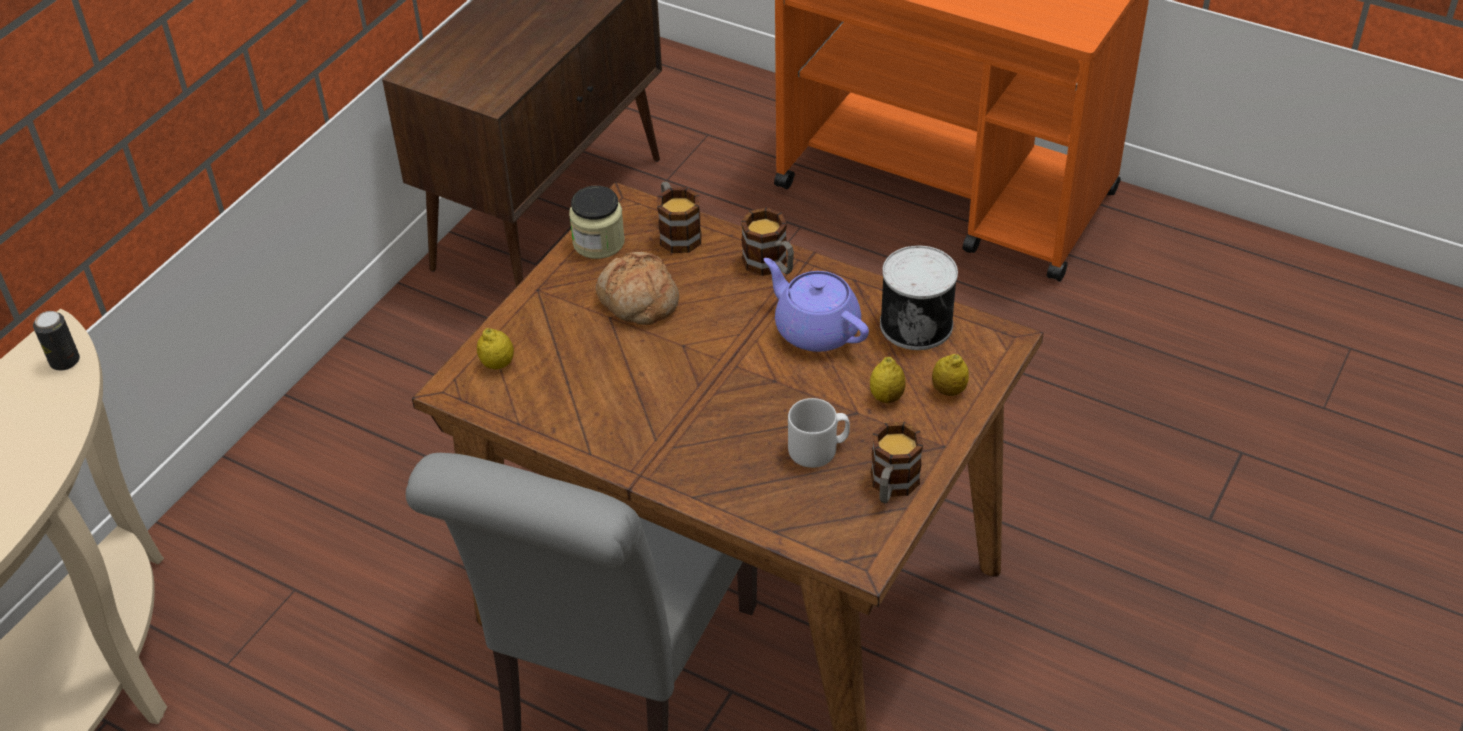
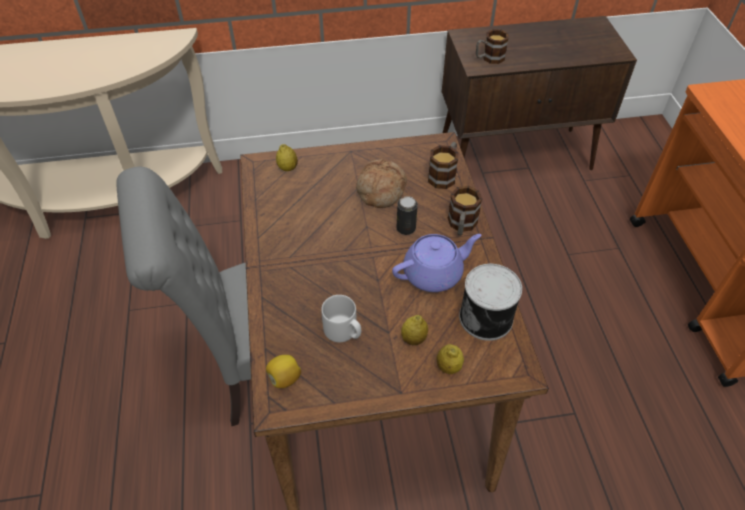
camera: 50 degrees right, 5 degrees up
(65, 361) = (167, 46): can -> can (406, 228)
(598, 242) = (405, 152): jar -> none
(815, 329) = (434, 273): purple teapot -> purple teapot turned 60 degrees clockwise
(833, 534) = (284, 378): none -> lemon
(892, 486) = (345, 385): mug -> mug (489, 58)

